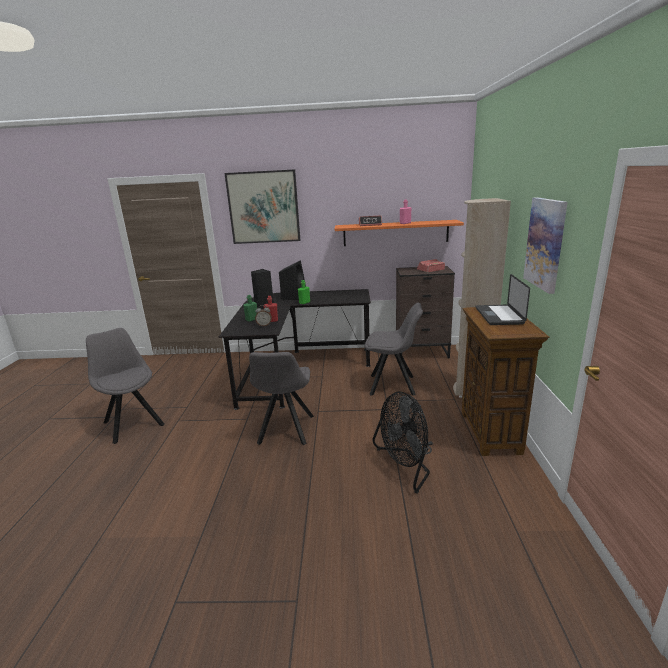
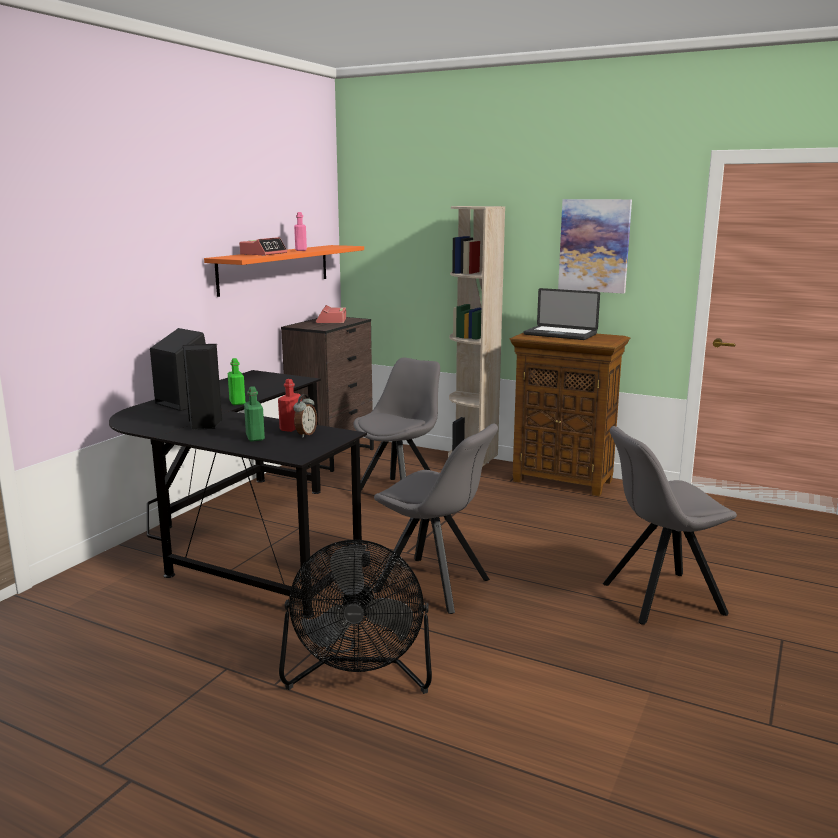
camera: 65 degrees left, 5 degrees down
(133, 424) = (210, 749): grey chair -> grey chair (661, 598)
(263, 207) = (91, 223): picture -> none
(407, 463) = (585, 531): black fan -> black fan (354, 673)

